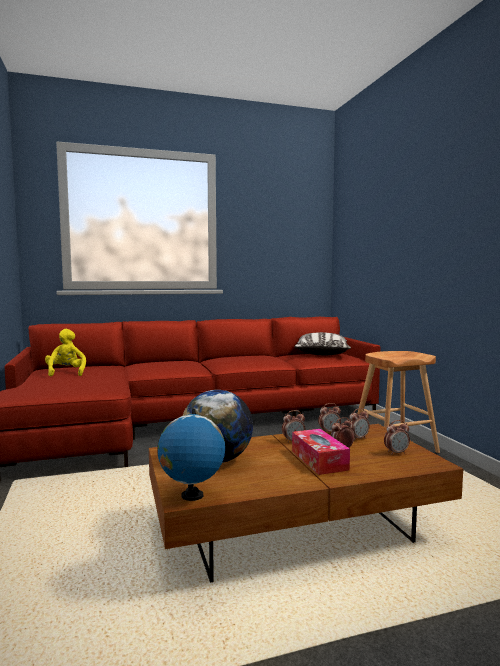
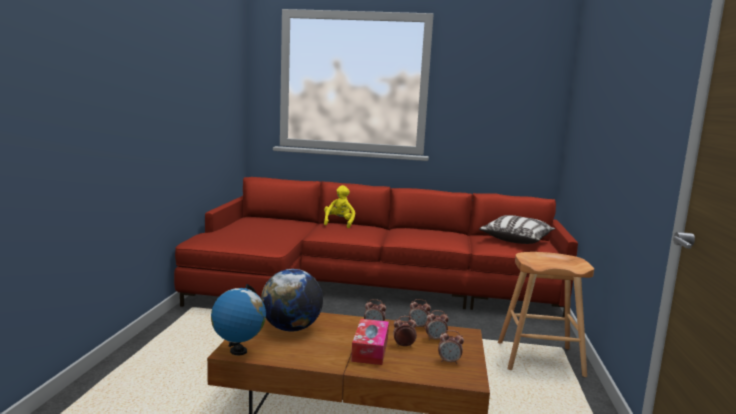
camera: 25 degrees right, 5 degrees up
(66, 373) = (258, 224): yellow plush toy -> yellow plush toy (339, 223)

